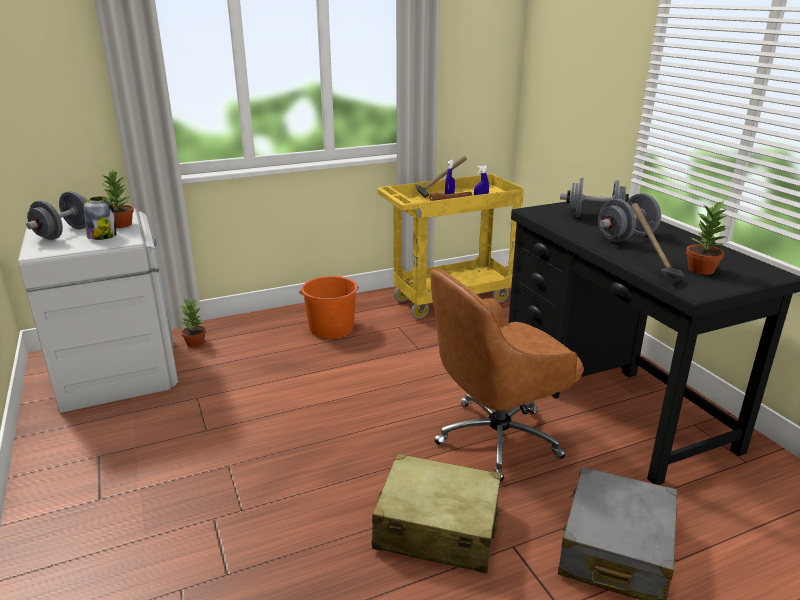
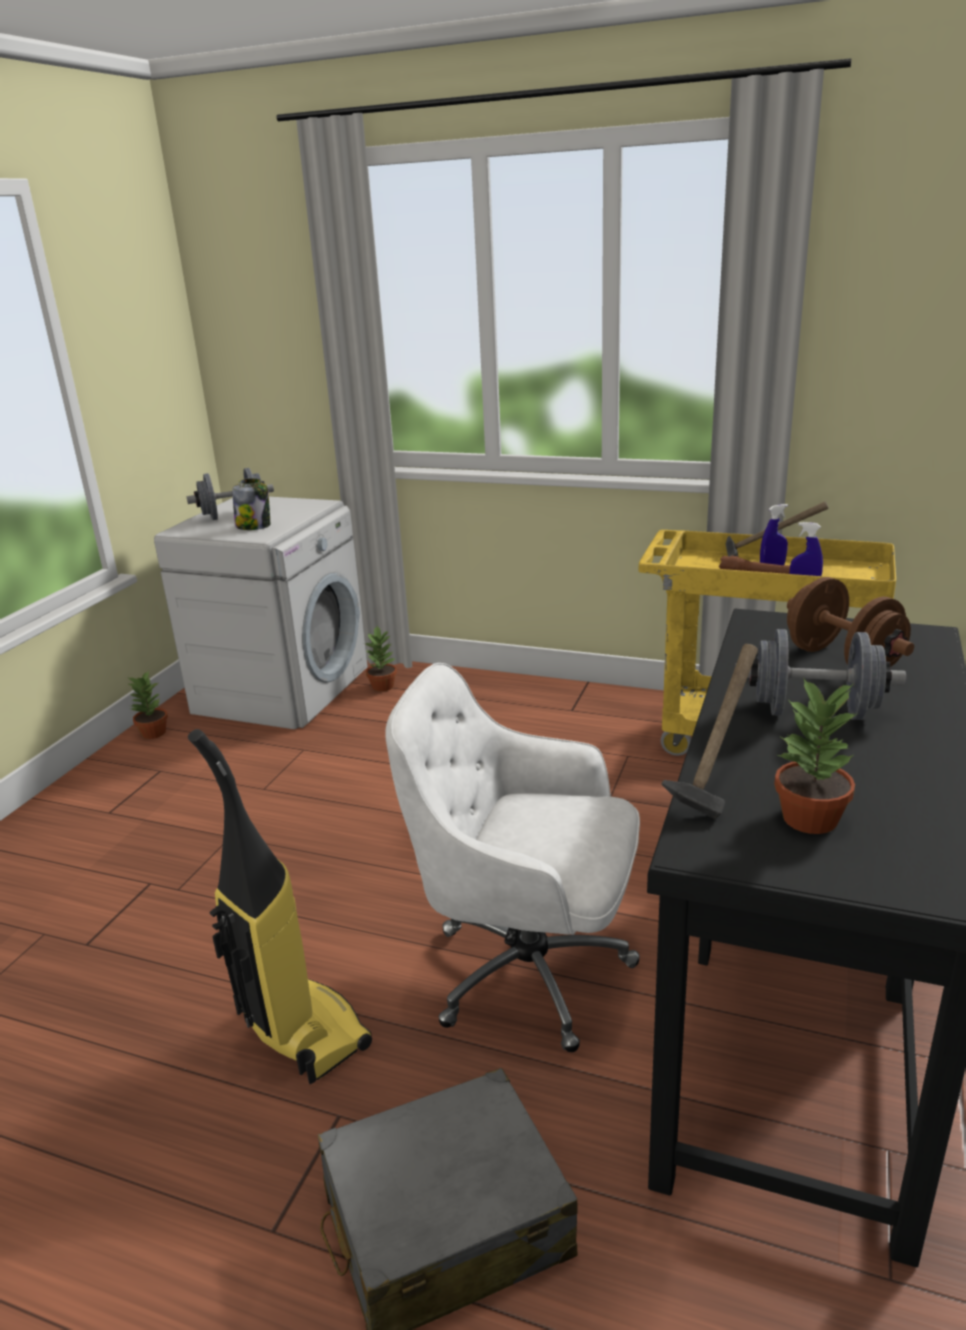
camera: 45 degrees right, 0 degrees up
(121, 225) = (291, 517): potted plant -> potted plant (153, 733)
(331, 328) = (543, 724): orange bucket -> none
(437, 527) = (300, 1031): beige suitcase -> vacuum cleaner
(497, 437) = (529, 969): brown office chair -> white office chair
(594, 217) = (842, 660): grey dumbbell -> brown dumbbell

